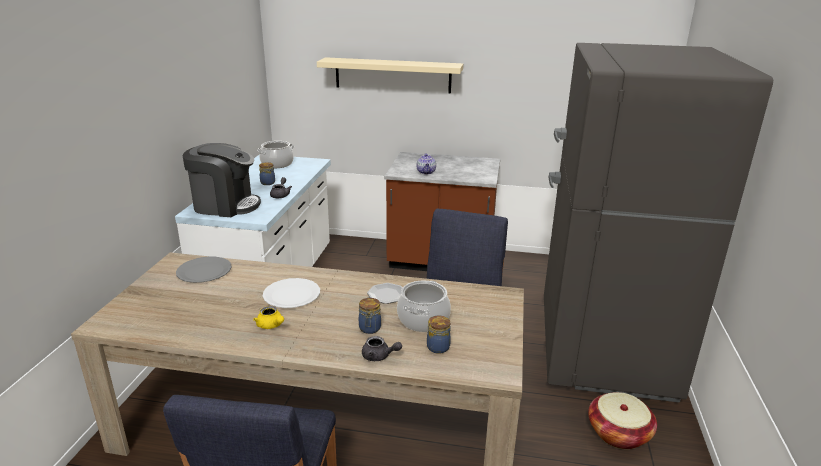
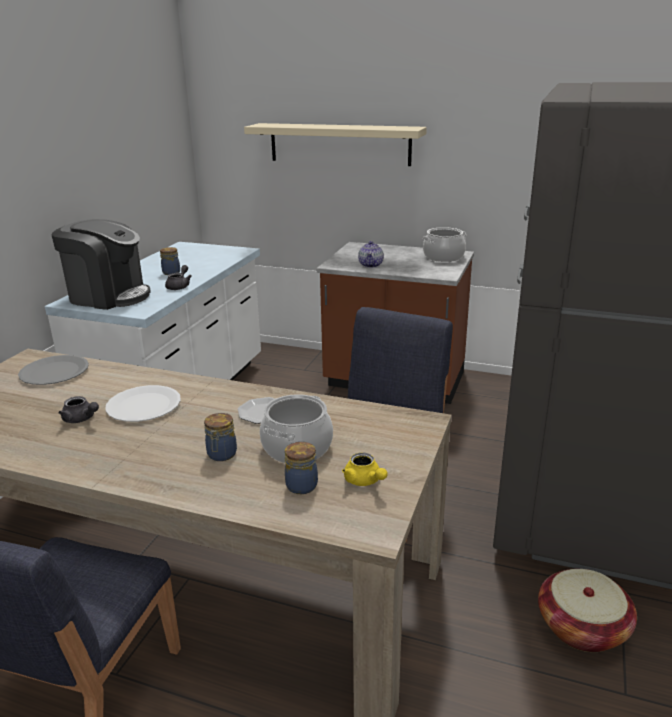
camera: 10 degrees right, 0 degrees up
(271, 326) = (99, 442): yellow teapot -> yellow teapot (364, 481)
(277, 164) = (193, 252): cooking pot -> cooking pot (443, 257)
(379, 356) = (217, 492): grey teapot -> grey teapot (81, 419)

